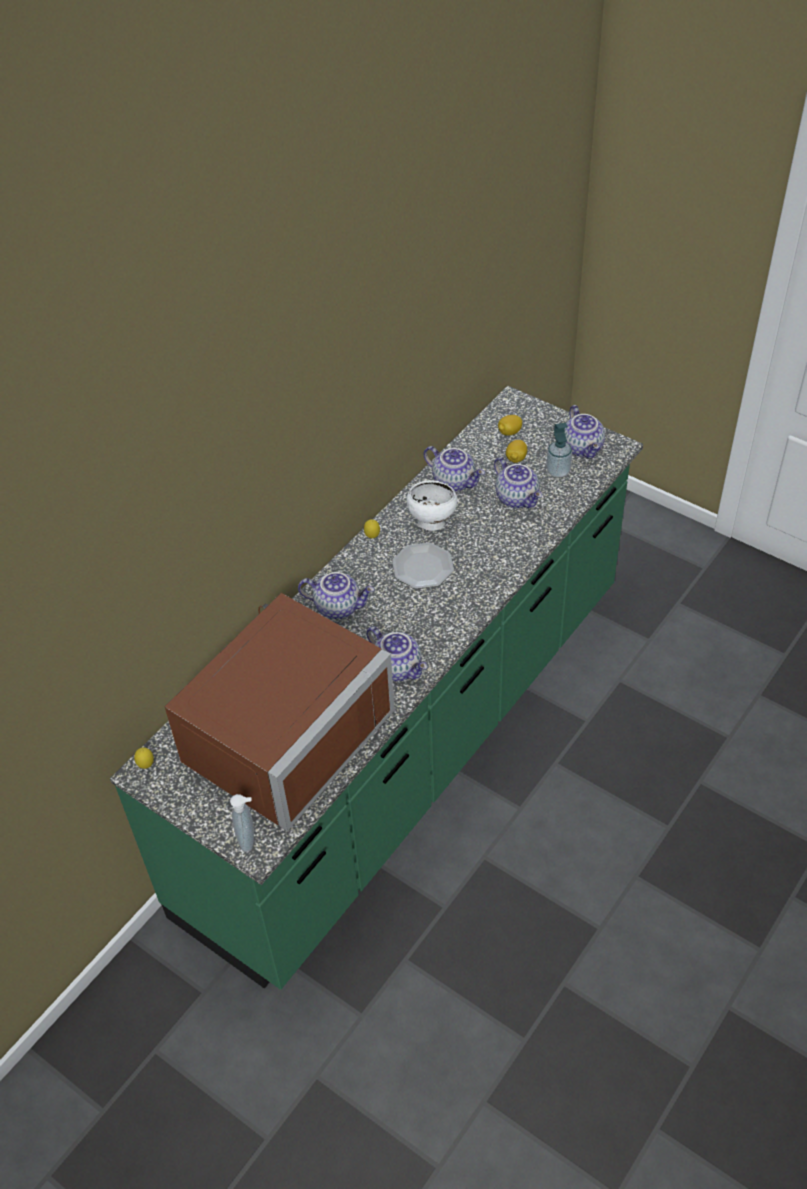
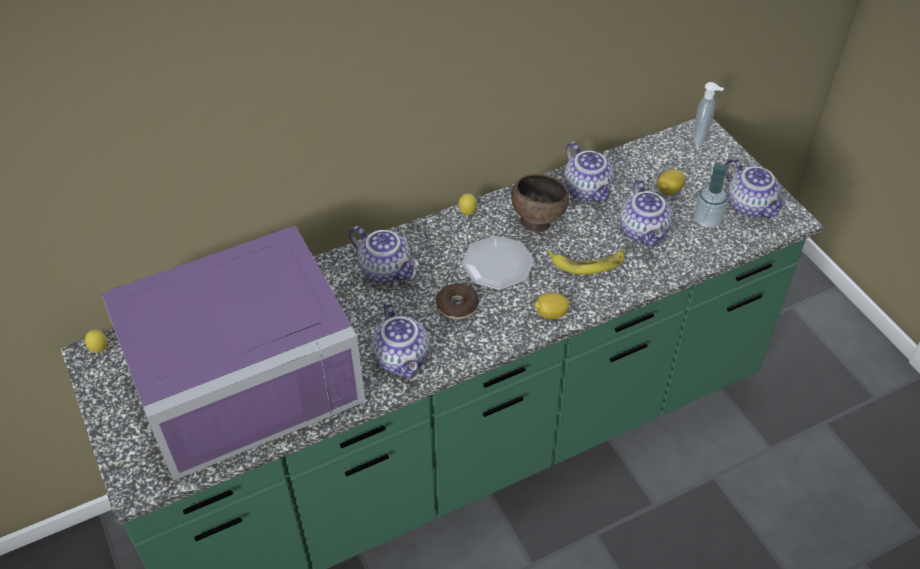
camera: 25 degrees right, 0 degrees up
(249, 839) = (136, 471): soap dispenser -> soap dispenser (701, 138)
(278, 731) = (242, 372): brown microwave -> purple microwave
(413, 611) = (457, 306): none -> donut
(431, 522) = (537, 222): white bowl -> brown bowl
(490, 538) = (588, 263): none -> banana
(509, 432) = (679, 161): lemon -> lemon (551, 314)
(583, 448) = (751, 206): teapot -> teapot turned 45 degrees counterclockwise

